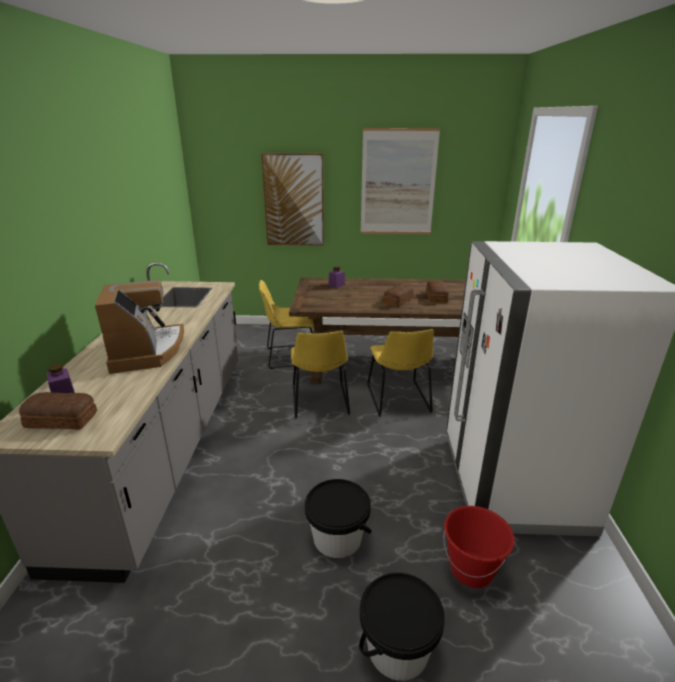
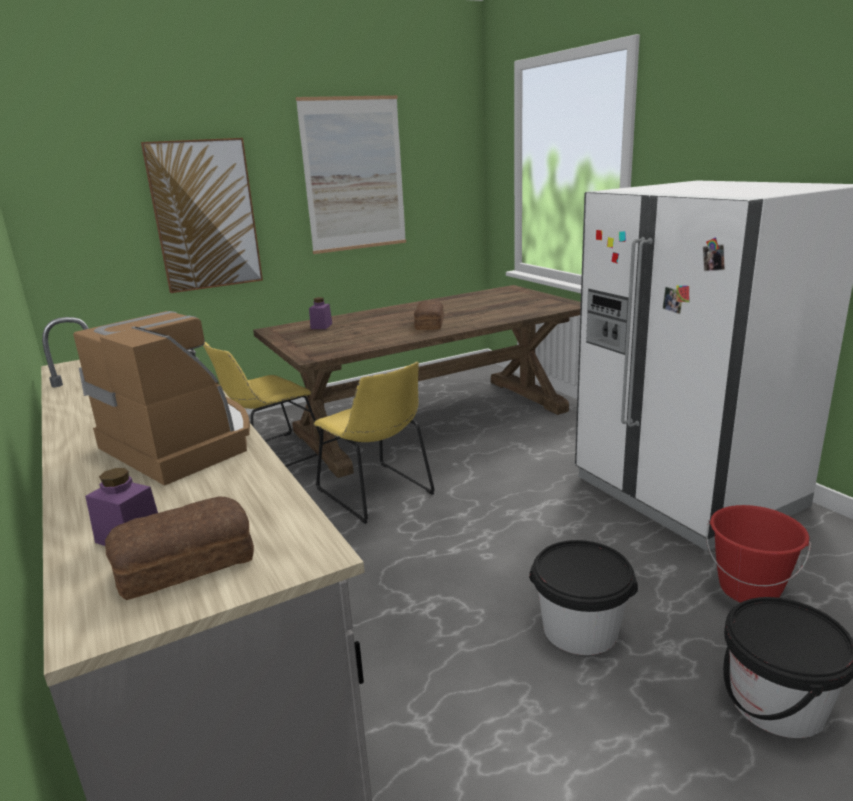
camera: 30 degrees left, 5 degrees down
(398, 400) = (476, 458): yellow chair -> none
(437, 296) = (468, 311): bread -> none

